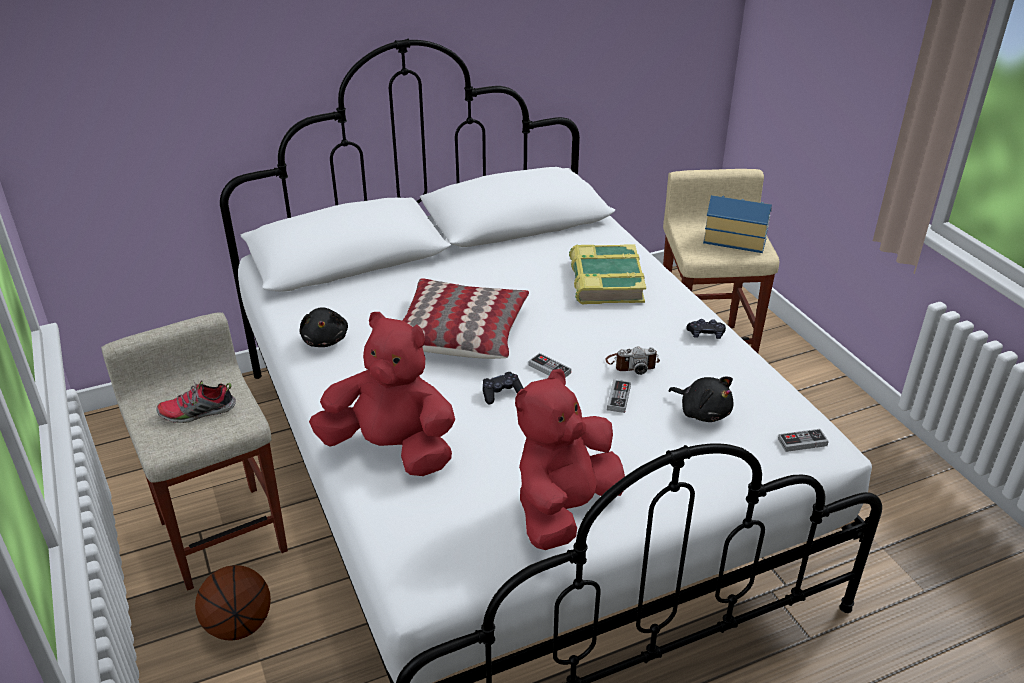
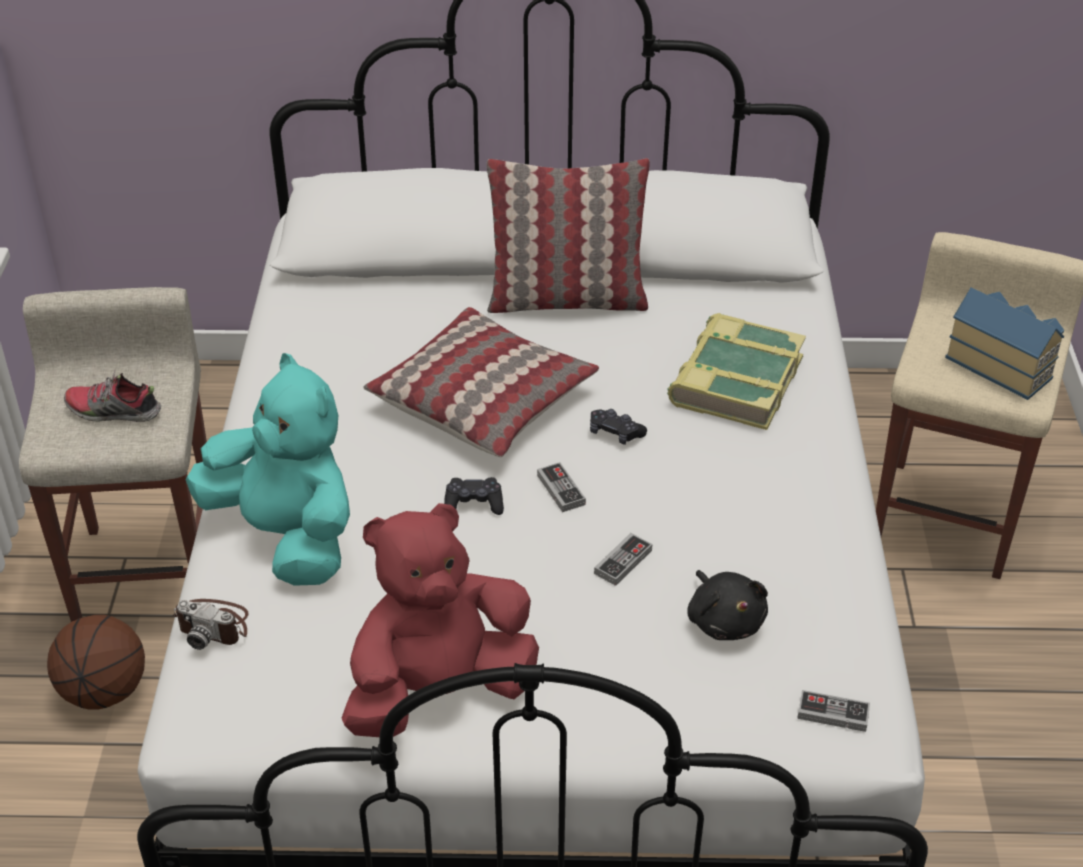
camera: 25 degrees right, 5 degrees up
(325, 340) = (308, 359): black plush toy -> none
(391, 449) = (287, 536): red plush toy -> turquoise plush toy
(470, 263) = (566, 299): none -> pillow
(632, 364) = (679, 517): camera -> camera (214, 625)
(705, 334) = (820, 506): black game controller -> black game controller (615, 433)

